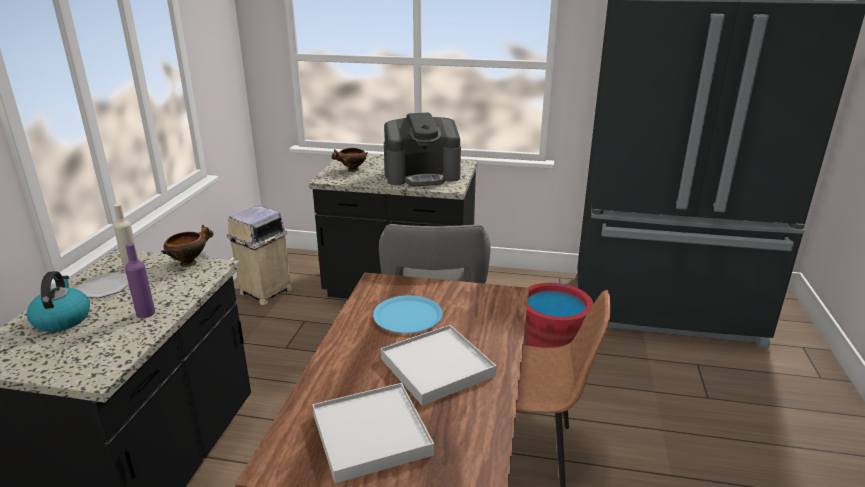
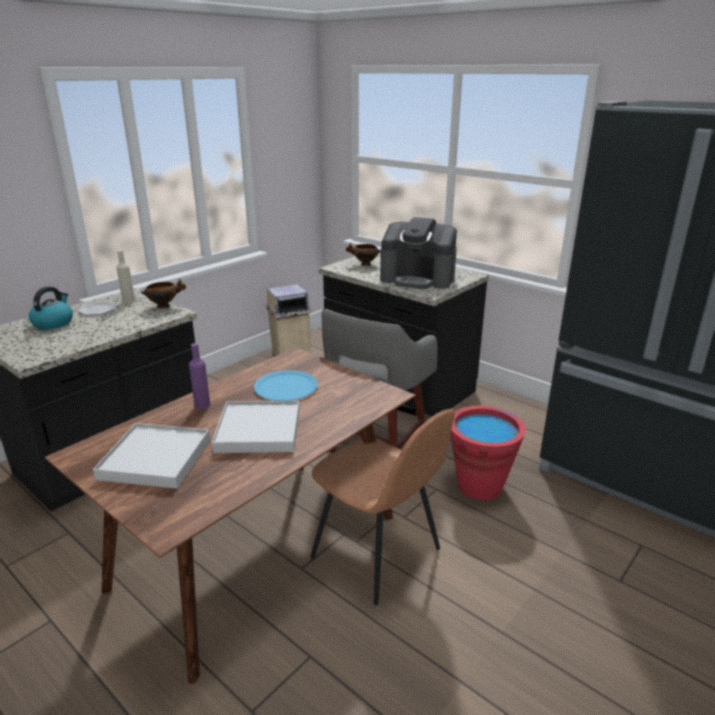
camera: 30 degrees right, 0 degrees up
(145, 313) = (99, 331): purple bottle -> purple bottle (202, 405)

